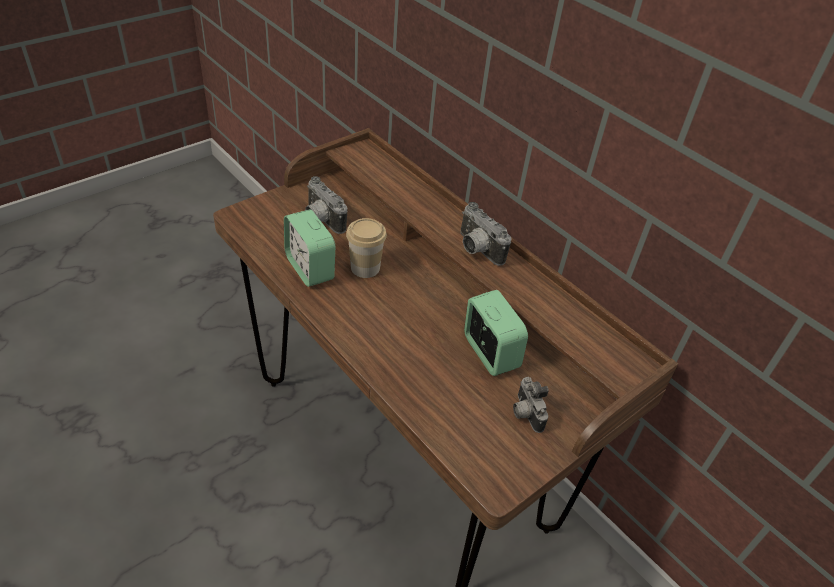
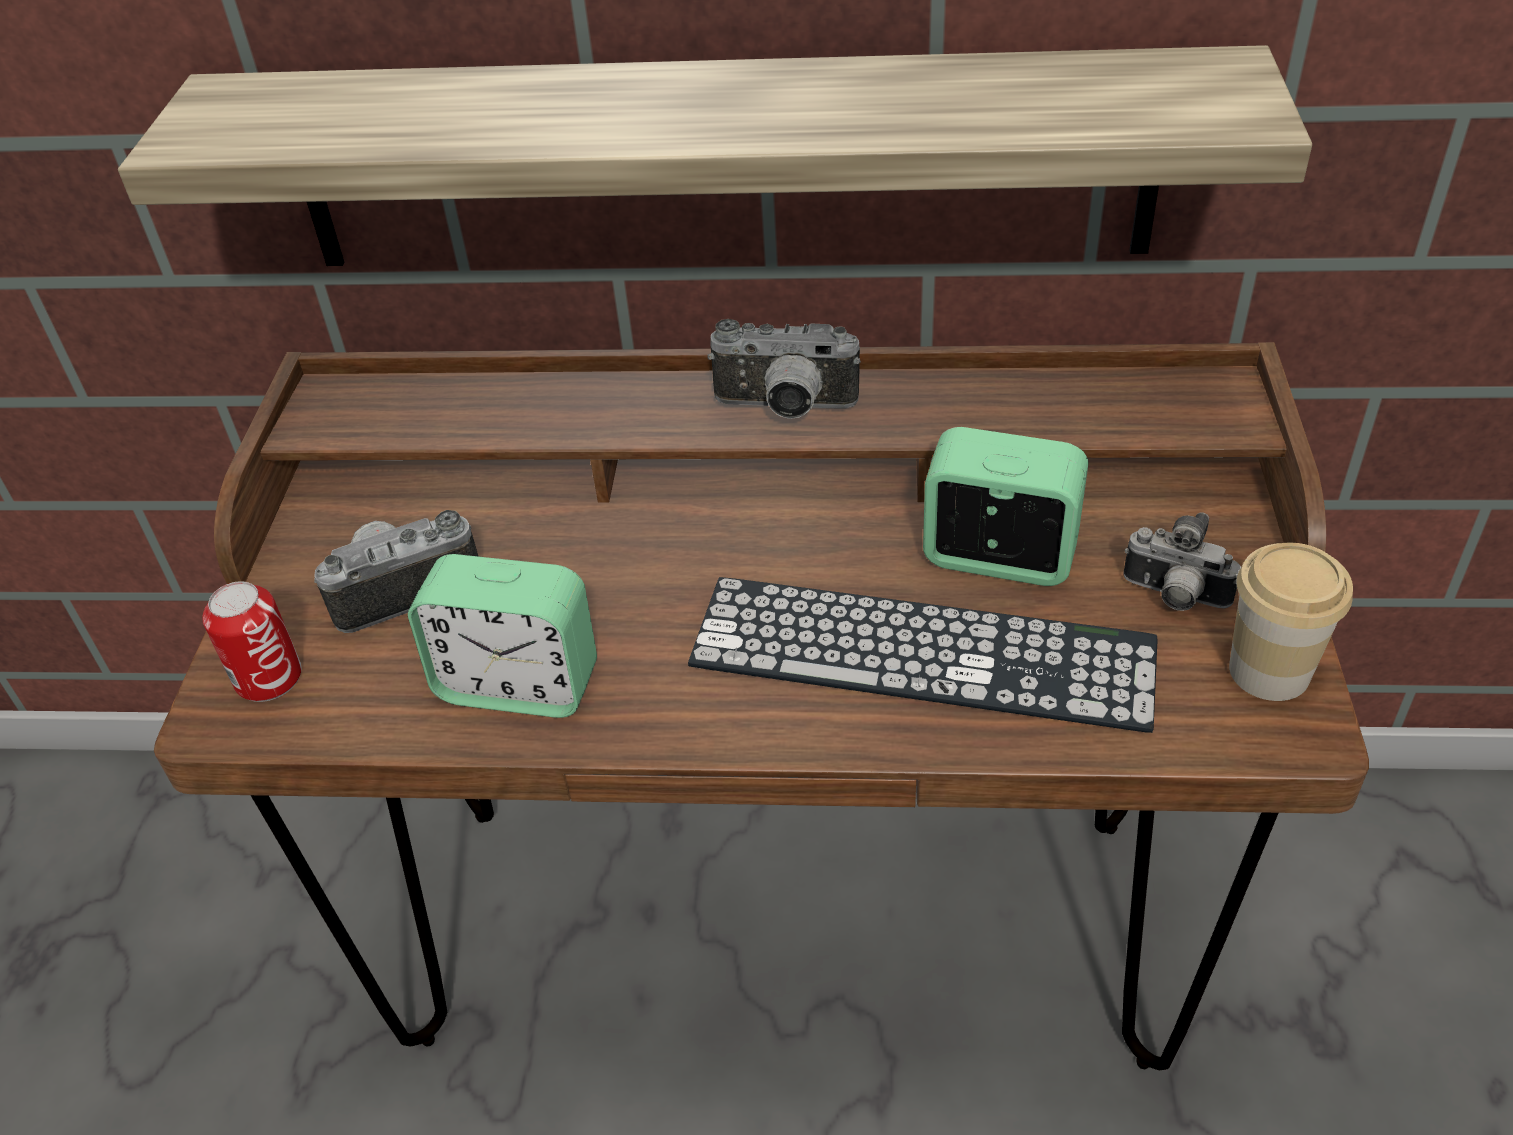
camera: 40 degrees left, 0 degrees up
(260, 215) = (268, 678): none -> can
(321, 220) = (404, 589): camera -> camera turned 150 degrees clockwise
(365, 268) = (613, 600): cup -> cup (1269, 671)
(422, 356) = (922, 652): none -> keyboard
(510, 145) = (720, 163): none -> shelf

